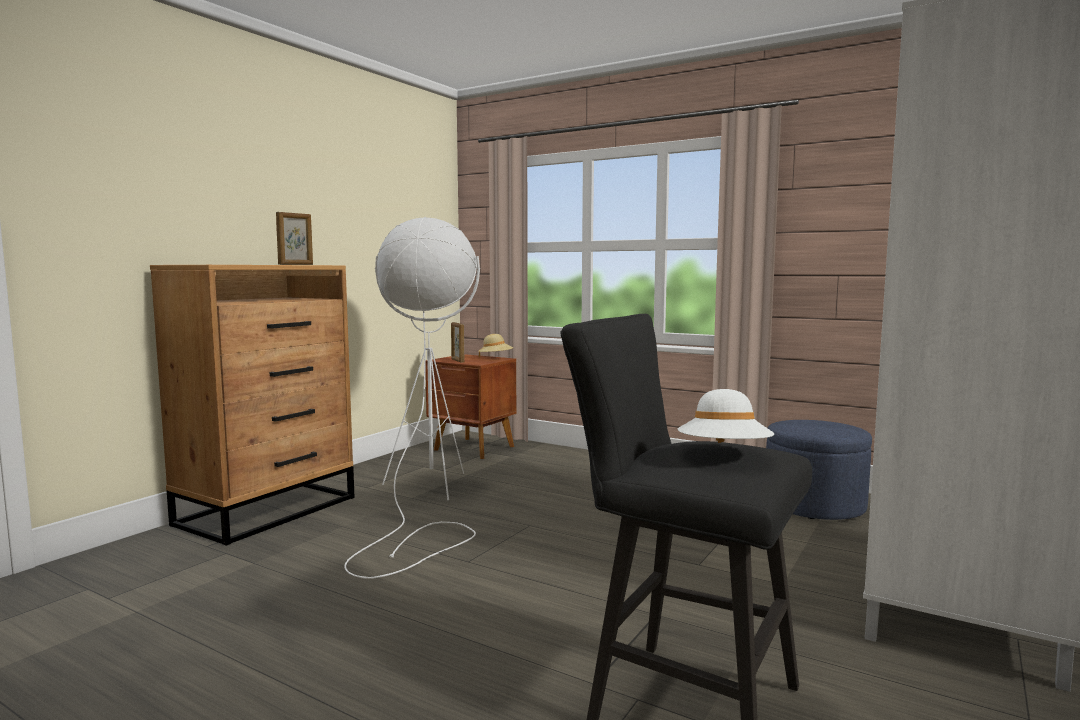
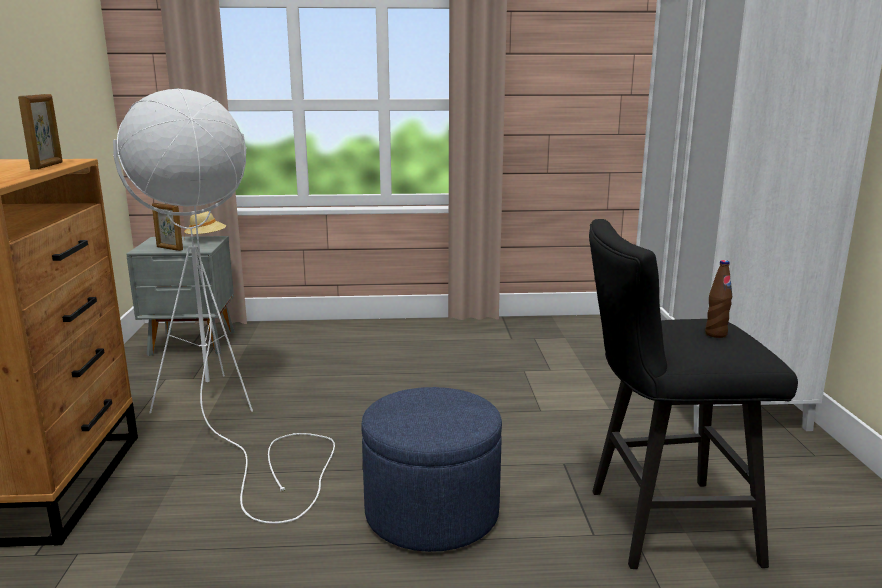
camera: 35 degrees left, 10 degrees up
(474, 448) = (193, 344): brown nightstand -> grey nightstand
(724, 454) = (715, 334): white hat -> brown bottle
(814, 505) = (553, 335): blue ottoman -> blue ottoman (432, 512)

